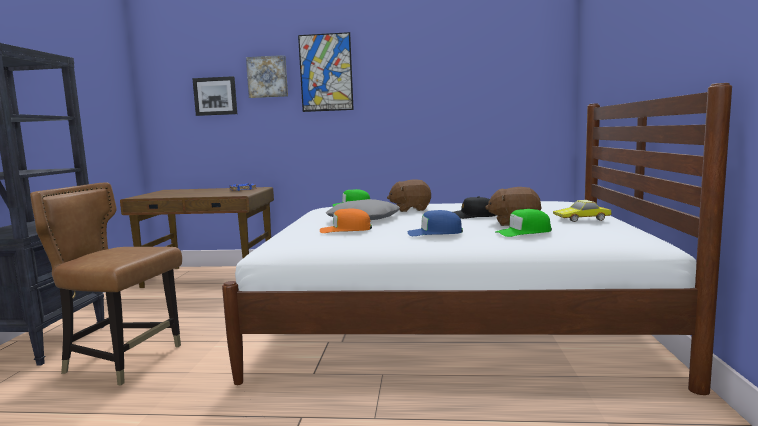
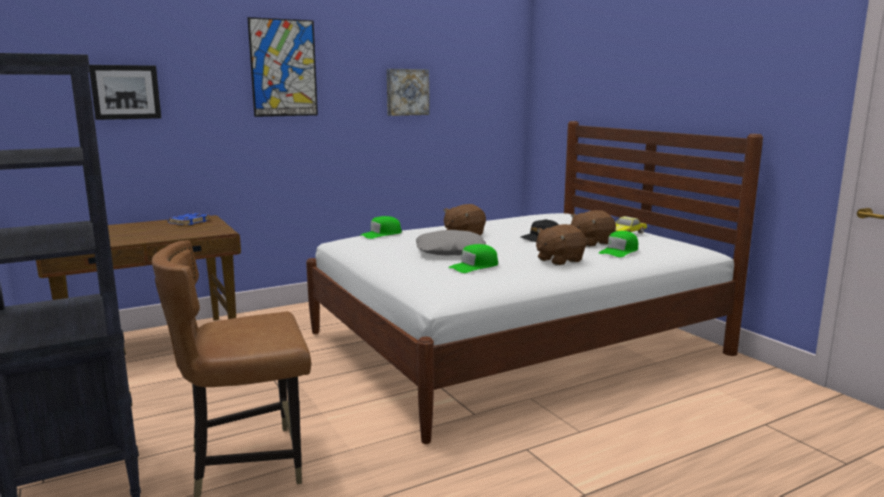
camera: 35 degrees left, 5 degrees up
(267, 77) = (205, 69): picture -> picture (407, 92)
(345, 230) = (474, 266): orange cap -> green cap
(434, 233) = (559, 260): blue cap -> brown plush toy

